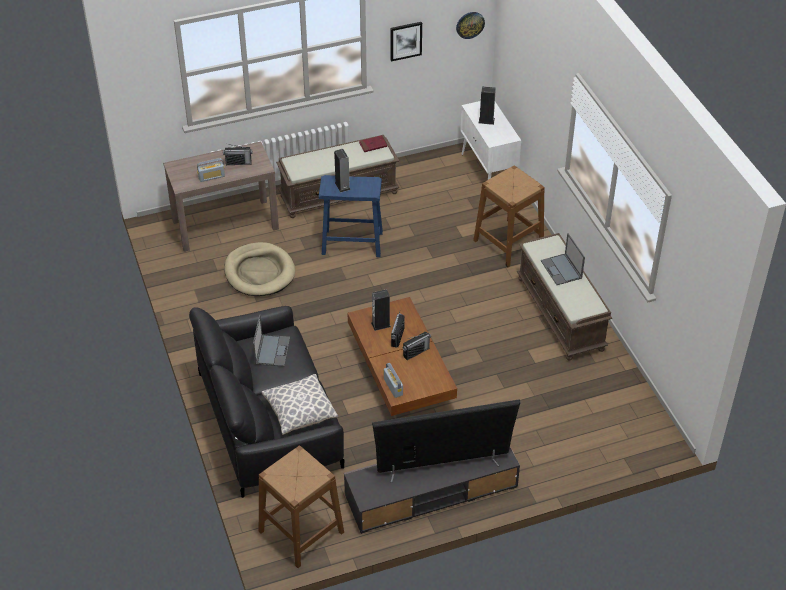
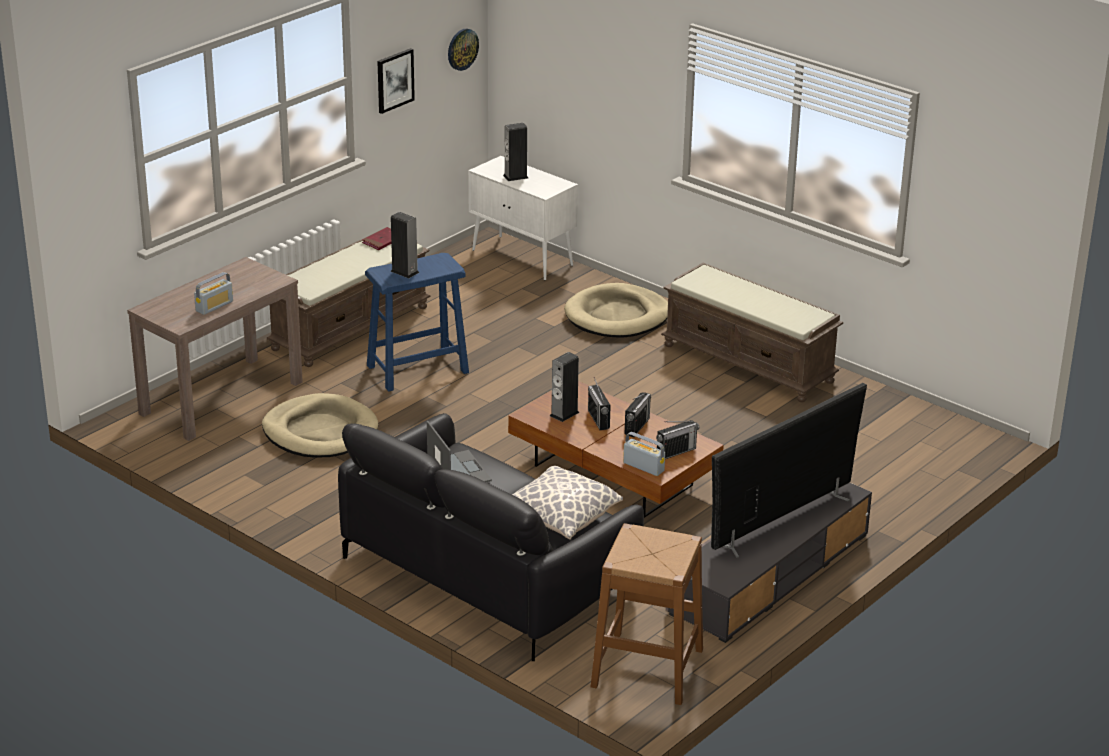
camera: 30 degrees left, 15 degrees down
(238, 163) = (238, 284): radio -> radio (676, 452)
(508, 242) = (617, 316): brown stool -> beige dog bed
(561, 270) = (743, 293): laptop -> none

